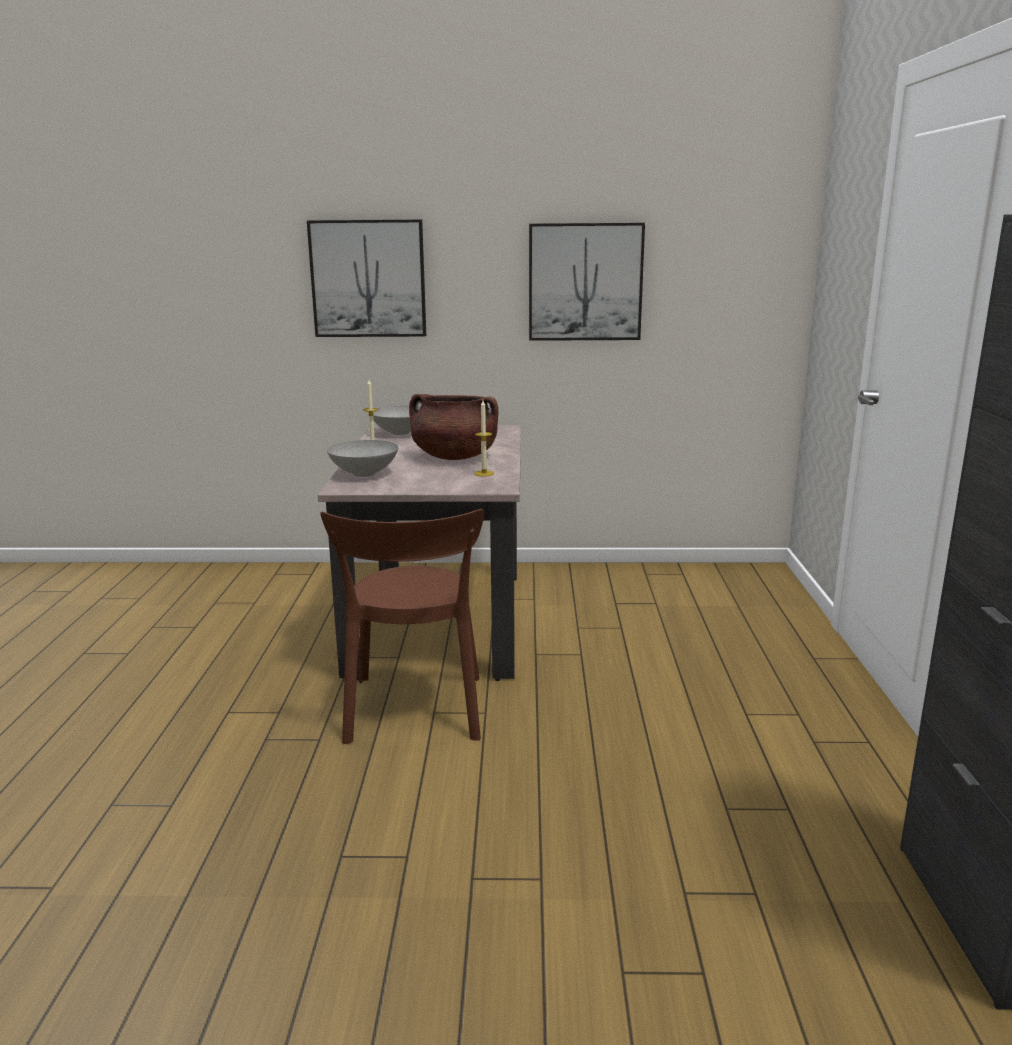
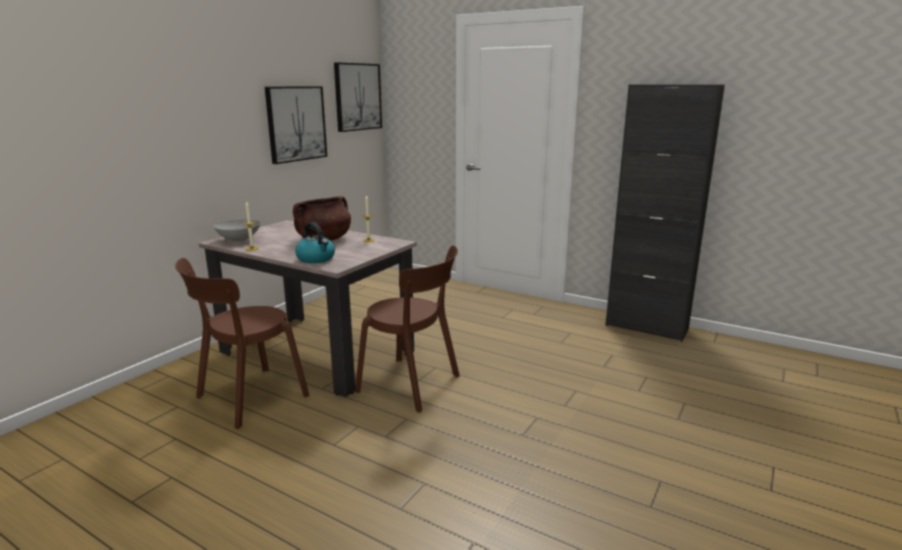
camera: 60 degrees left, 0 degrees up
(295, 627) = (247, 398): none -> brown chair
(365, 474) = (316, 259): grey bowl -> kettle
(368, 279) = (168, 130): picture -> picture (357, 97)

